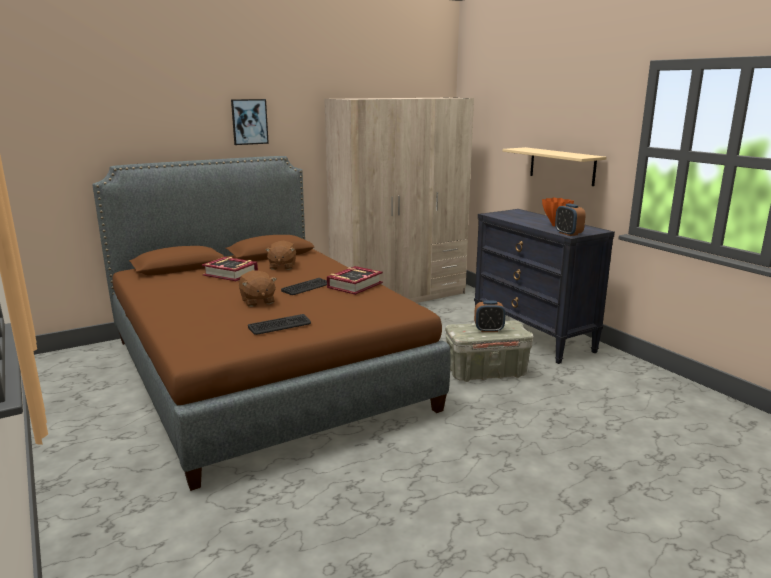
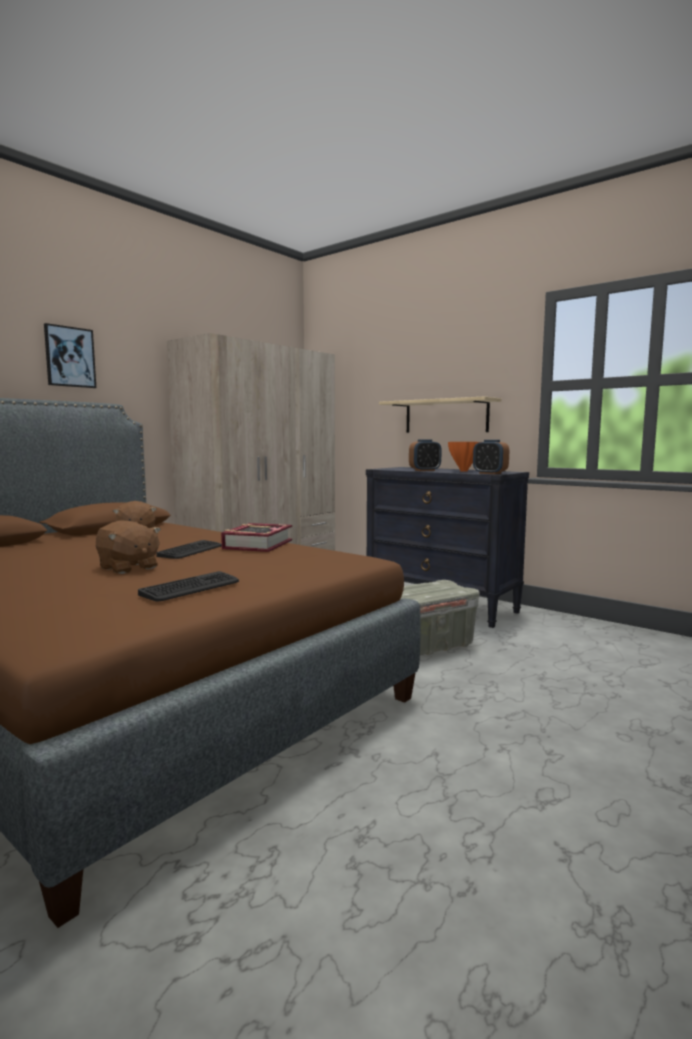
camera: 20 degrees left, 10 degrees down
(231, 274) = (61, 547): book -> none
(488, 330) = (427, 590): alarm clock -> alarm clock (424, 470)

